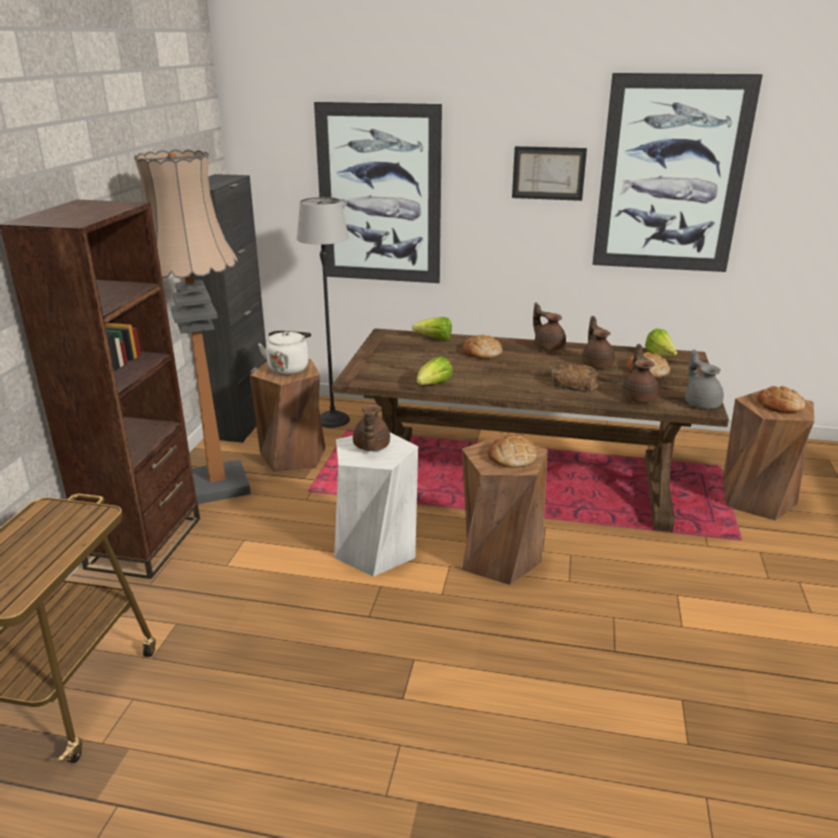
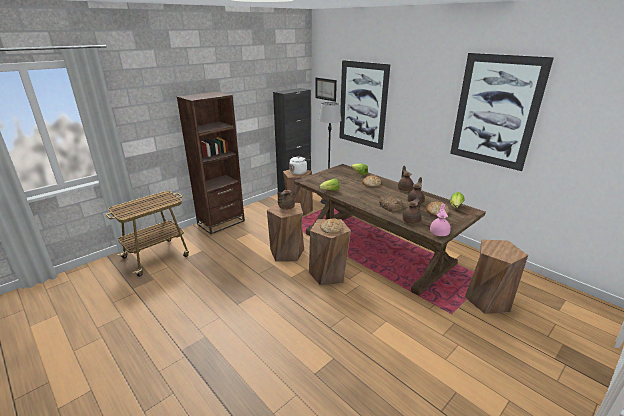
camera: 35 degrees right, 0 degrees up
(218, 485) = (262, 212): floor lamp -> none
(375, 550) = (287, 252): white stool -> brown stool
(548, 173) = (433, 102): picture -> picture (326, 89)
(701, 403) = (439, 232): grey teapot -> pink teapot
(780, 405) = (502, 250): bread -> none

